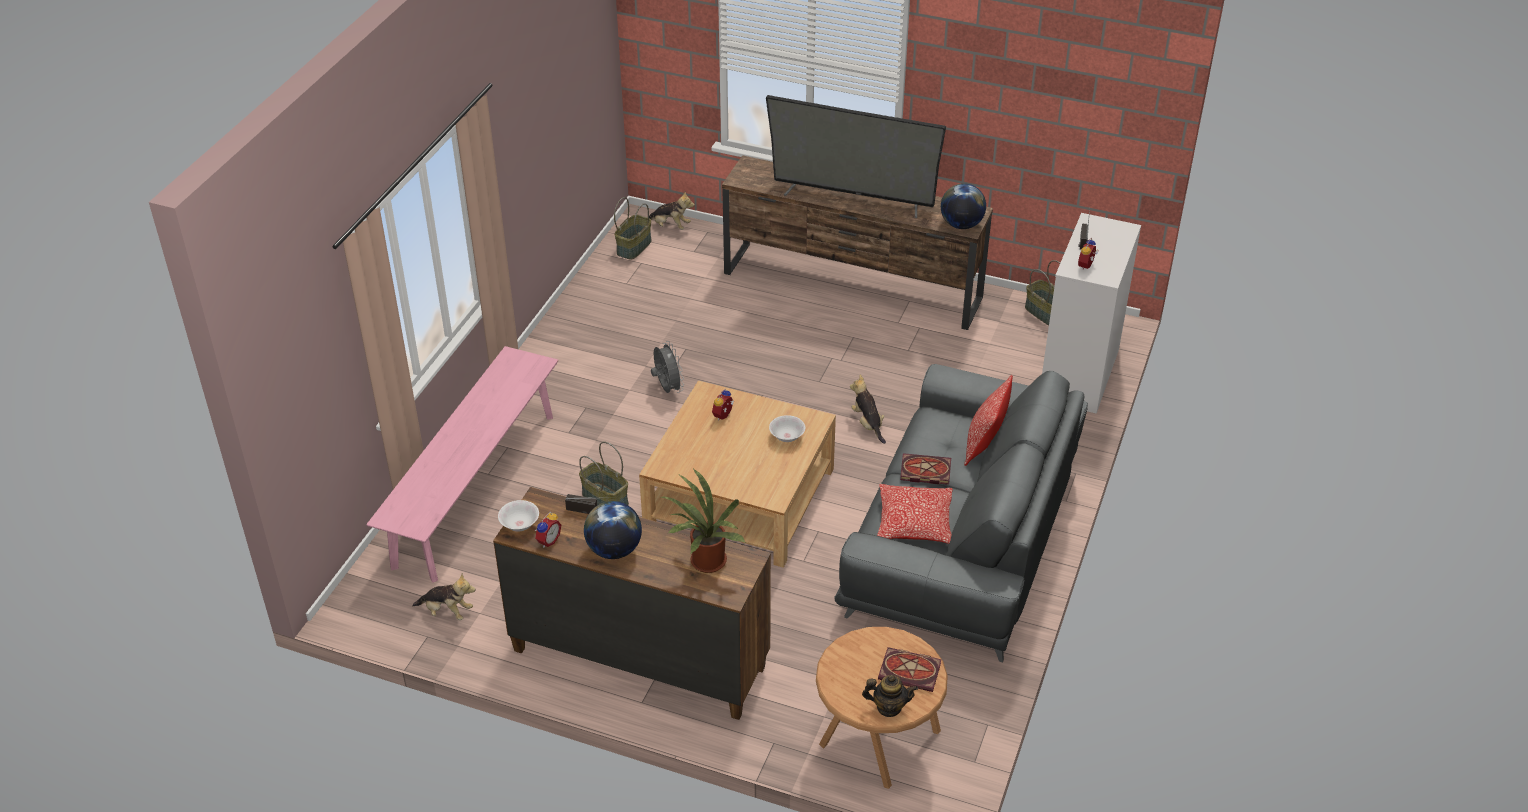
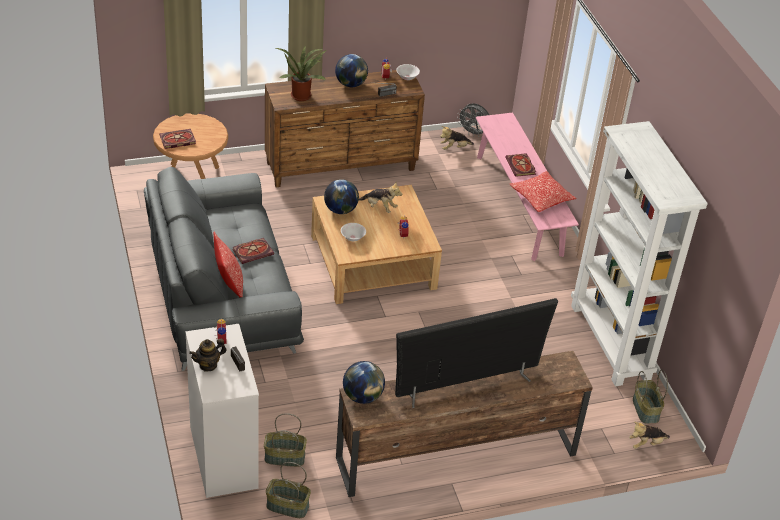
camera: 140 degrees right, 0 degrees up
(469, 440) = (521, 167): none -> book
(586, 307) = (611, 342): none -> white bookcase
(606, 499) = (445, 229): basket -> basket (284, 458)
(667, 388) = (489, 309): grey fan -> grey fan (473, 133)
(766, 478) = (340, 210): none -> globe
(868, 424) = (341, 344): plush toy -> plush toy (380, 207)
(888, 707) = (176, 123): teapot -> teapot (208, 365)
(914, 523) = (235, 221): pillow -> pillow (541, 198)

